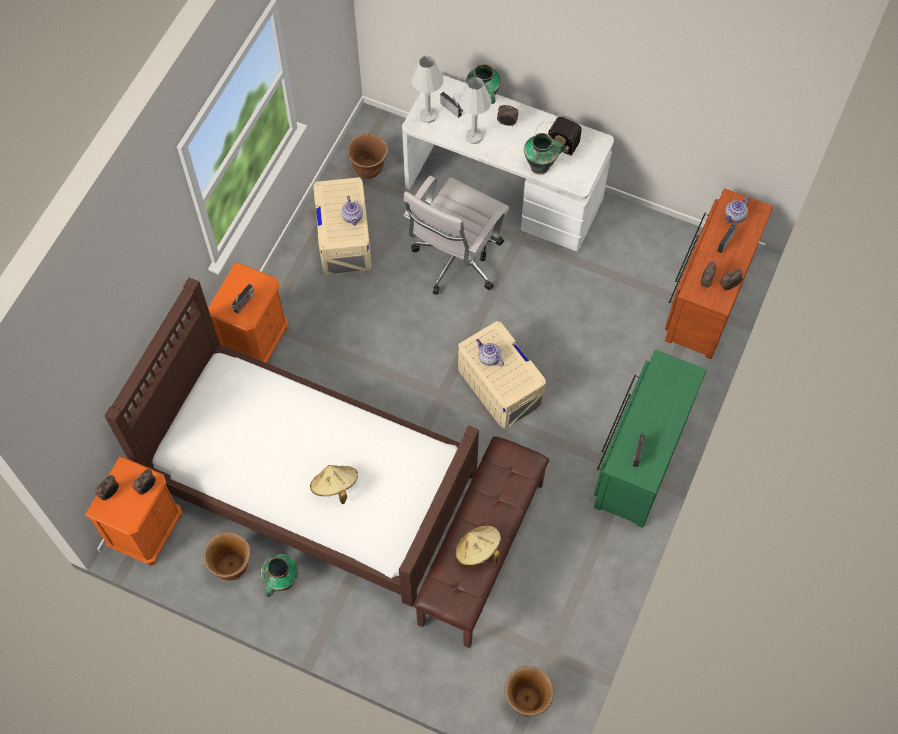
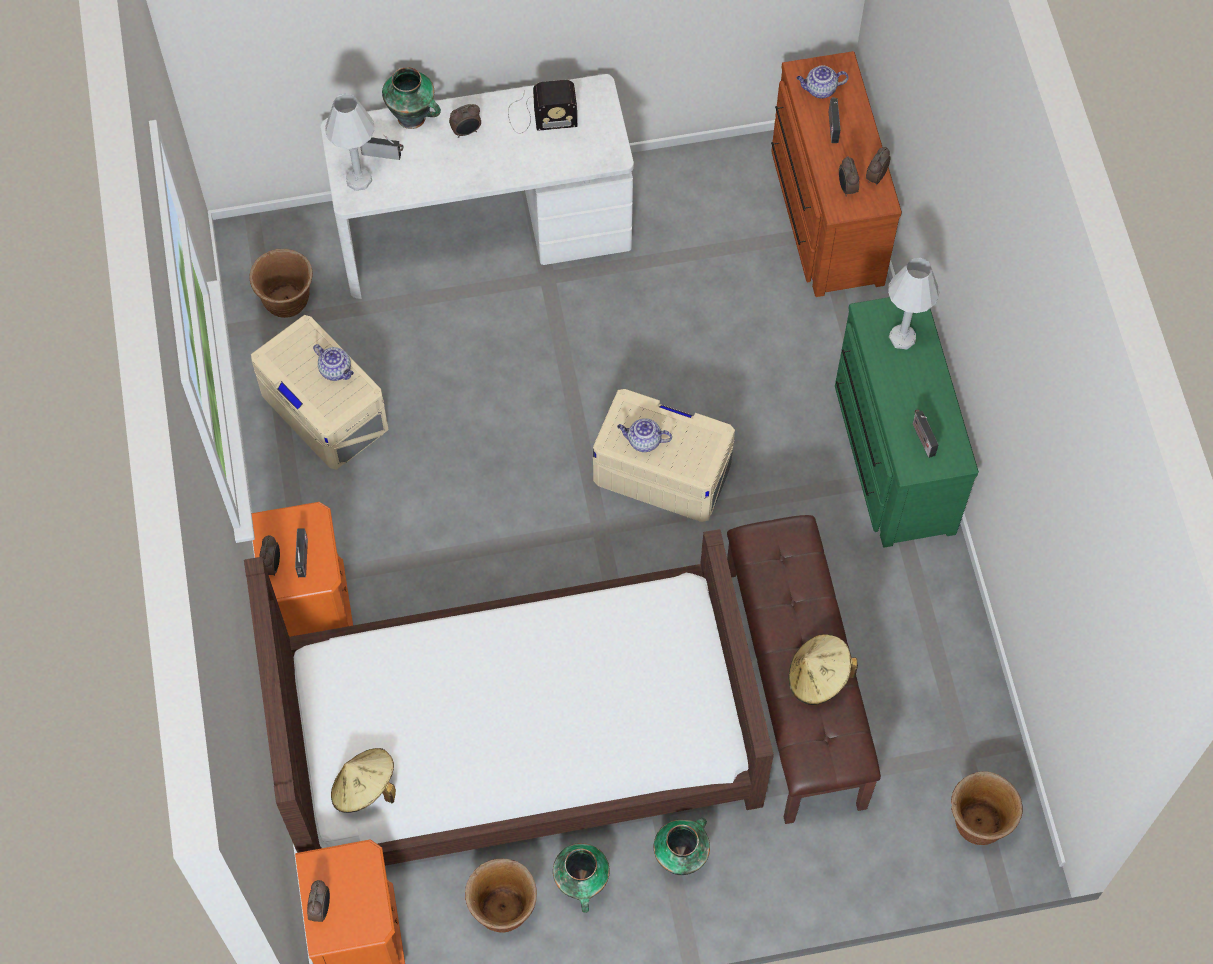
camera: 35 degrees left, 0 degrees up
(147, 487) = (363, 869): alarm clock -> alarm clock (272, 565)
(335, 487) = (585, 716): beige hat -> beige hat (364, 788)
(455, 262) = (491, 354): white office chair -> none
(473, 137) = (438, 172): white table lamp -> white table lamp (902, 338)
(541, 166) = (550, 161): vase -> vase (681, 859)
(734, 216) = (820, 90): teapot -> teapot turned 75 degrees clockwise

